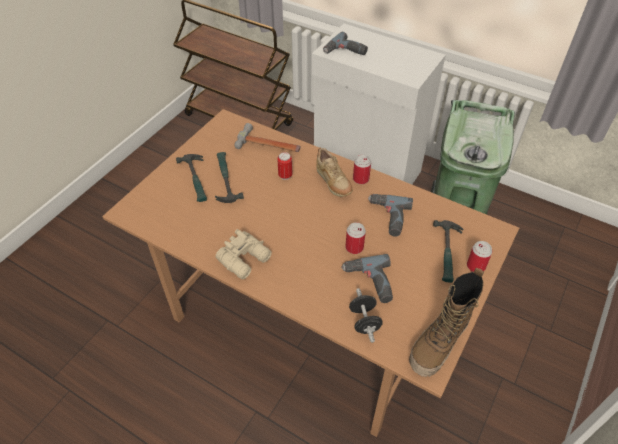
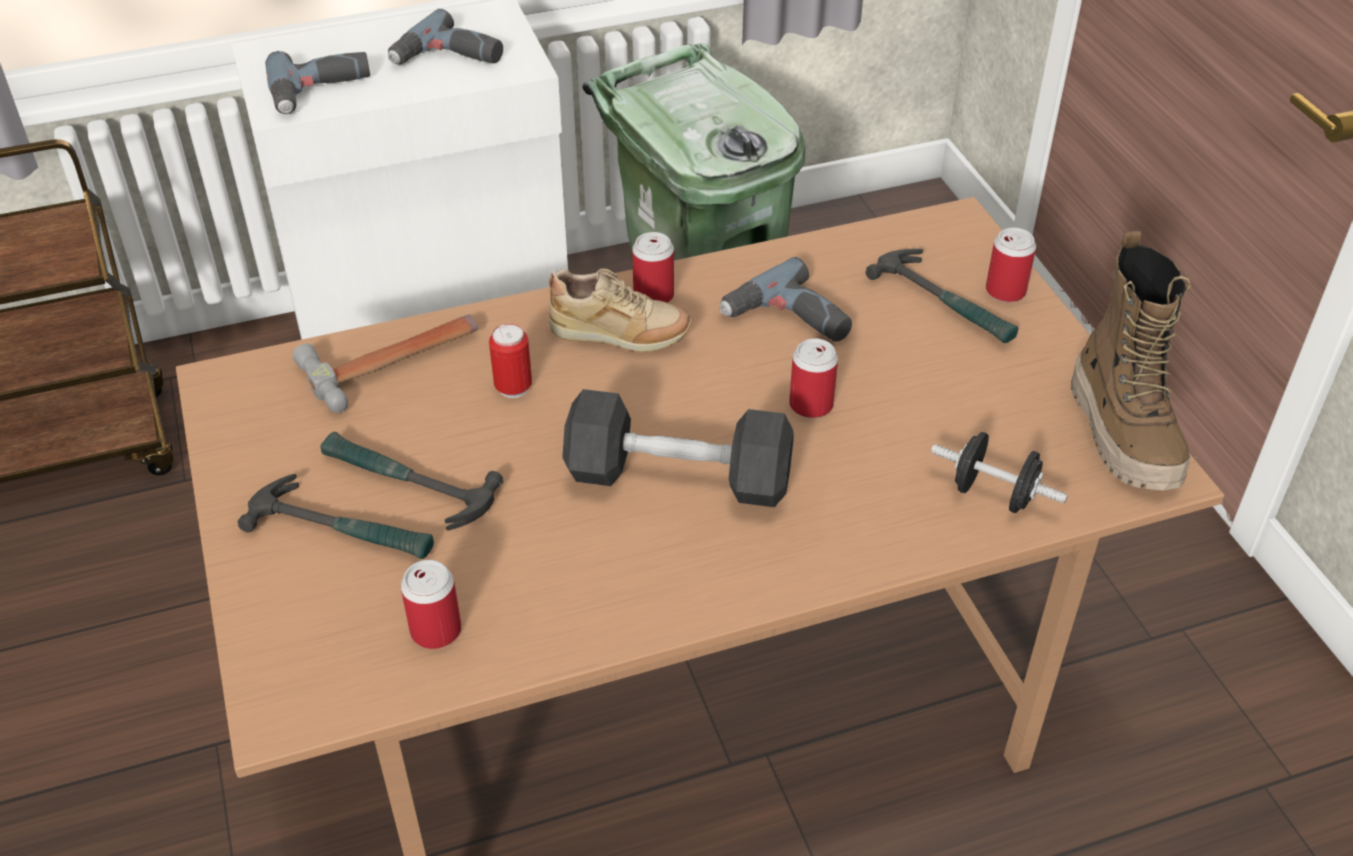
camera: 50 degrees left, 5 degrees down
(178, 222) = (436, 630): none -> can
(246, 259) = (672, 575): beige binoculars -> none
(287, 235) = (678, 477): none -> grey dumbbell
(369, 283) = (913, 435): power drill -> power drill (448, 59)

